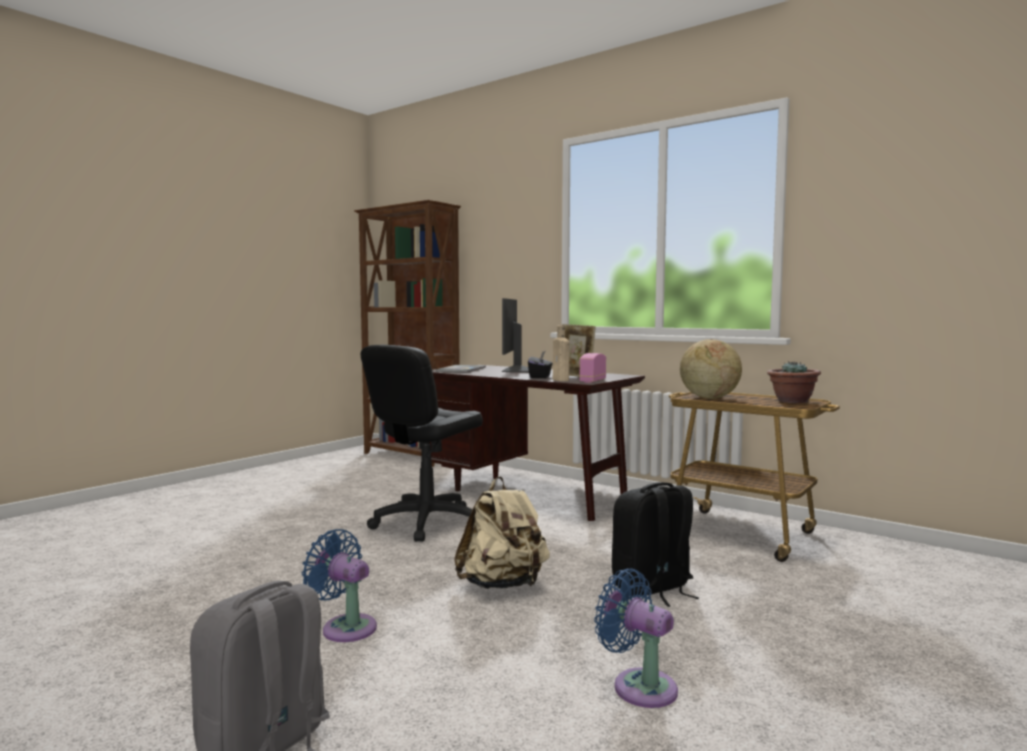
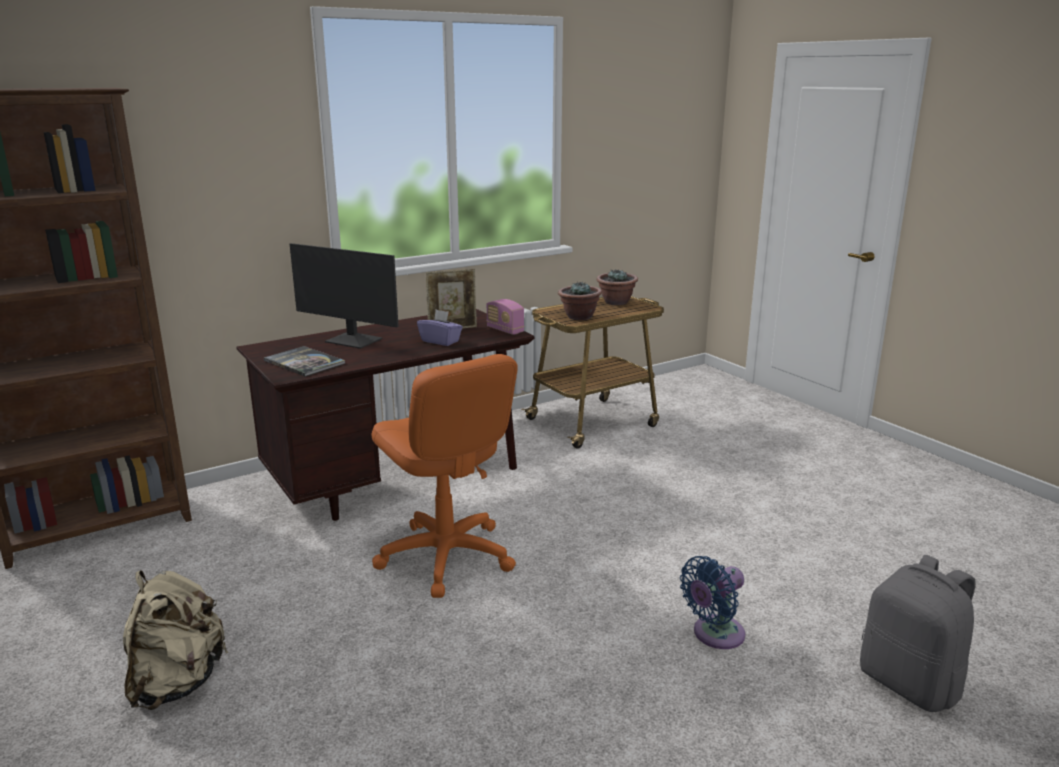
camera: 70 degrees left, 15 degrees up
(426, 522) = (446, 557): black office chair -> orange office chair
(503, 585) = (650, 541): beige backpack -> beige backpack (177, 683)
(540, 377) = (440, 341): black tissue box -> purple tissue box
(561, 380) = (484, 339): beige bottle -> none
(639, 686) = (826, 524): blue fan -> none
(652, 589) = (684, 482): black backpack -> none
(709, 398) = (579, 317): globe -> potted plant

